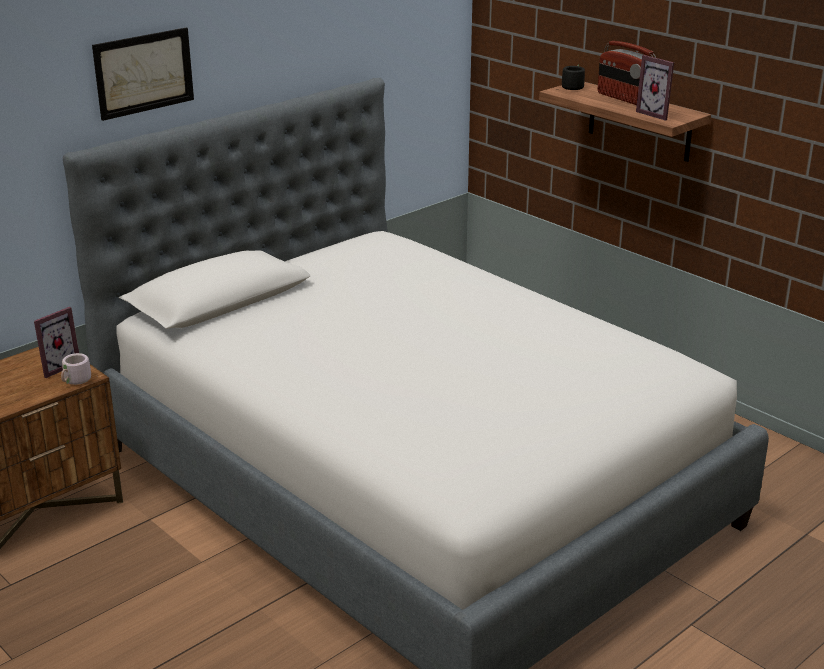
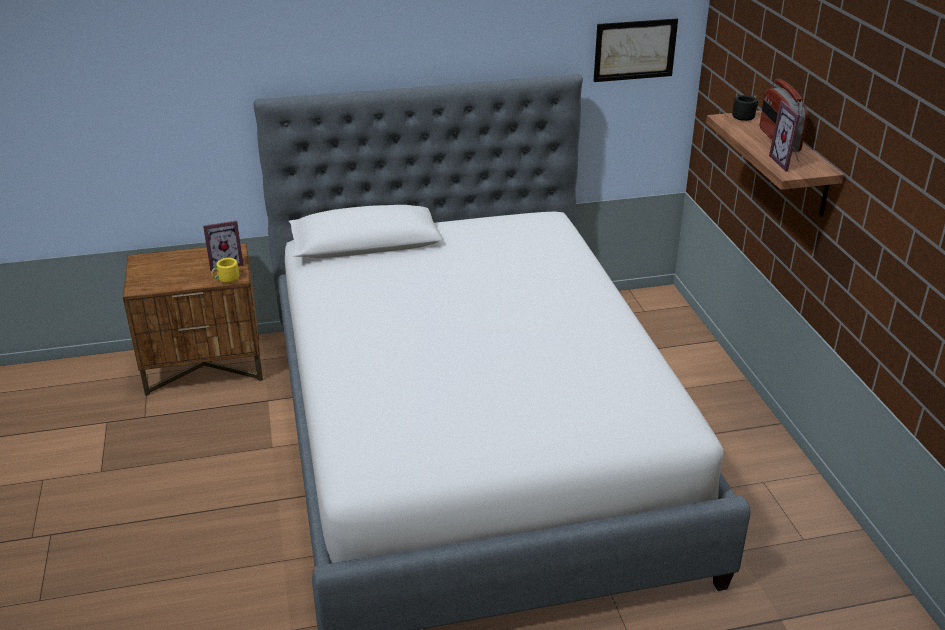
camera: 30 degrees right, 5 degrees up
(77, 381) = (227, 279): grey mug -> yellow mug
(144, 73) = (339, 42): picture -> picture (635, 50)

